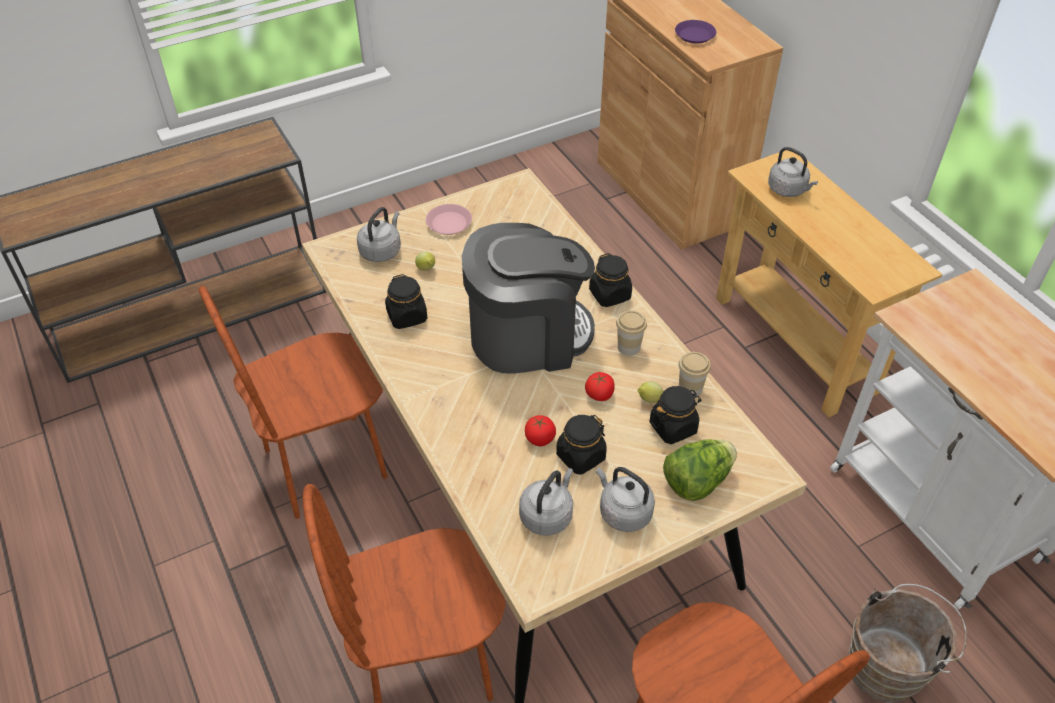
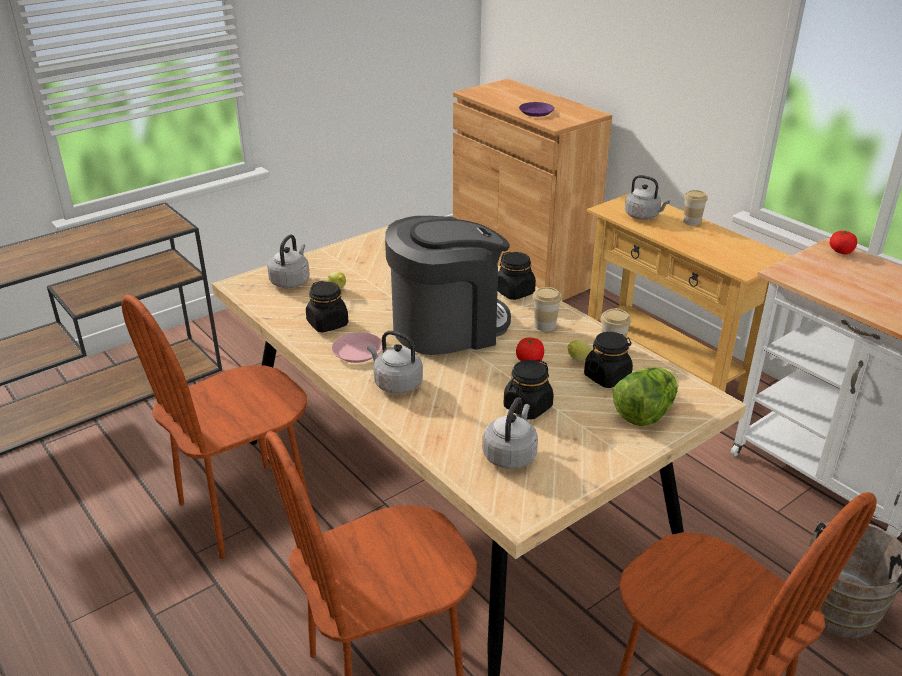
camera: 10 degrees left, 15 degrees down
(449, 223) = (350, 257): pink plate -> pink plate (357, 351)
(540, 438) = (483, 398): tomato -> tomato (841, 251)
(623, 512) = (583, 444): grey kettle -> grey kettle (396, 383)
(841, 205) = (691, 221): none -> cup

